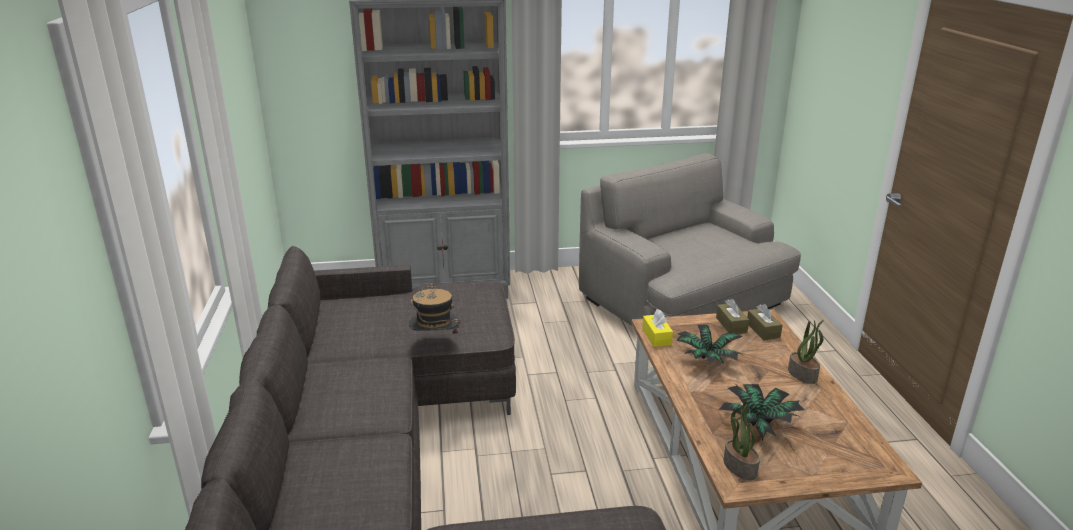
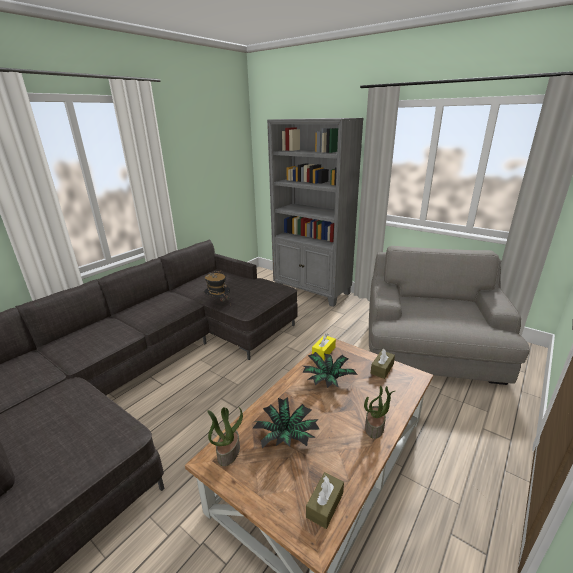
camera: 45 degrees right, 0 degrees up
(763, 330) = (398, 383): brown tissue box -> brown tissue box (325, 505)

